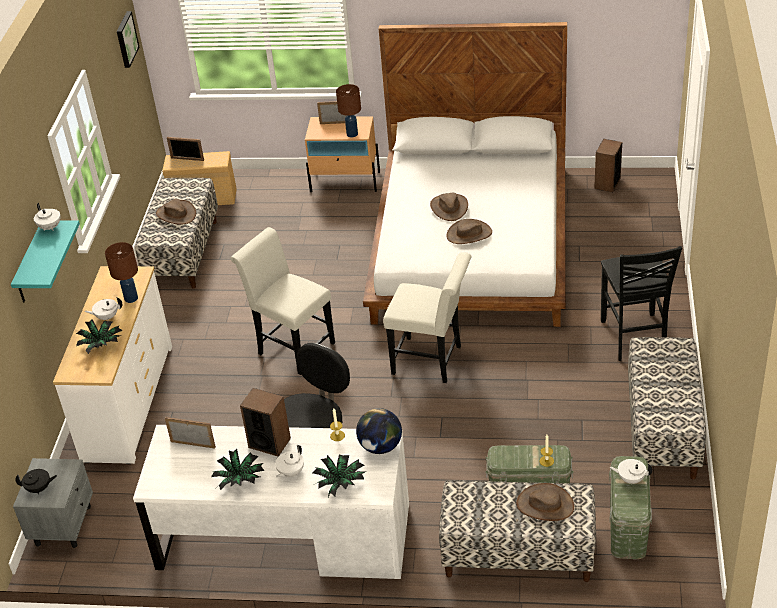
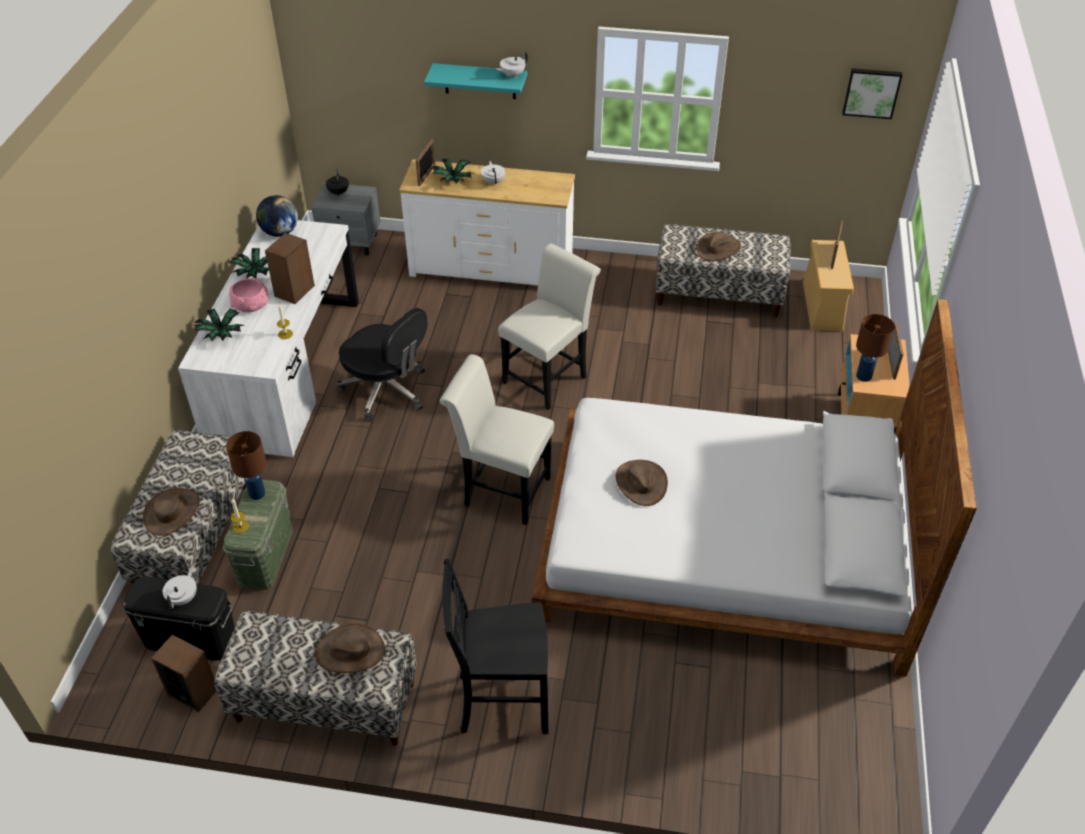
camera: 90 degrees right, 5 degrees up
(131, 298) = (518, 194): brown table lamp -> brown table lamp (257, 493)
(193, 444) = (313, 246): picture frame -> picture frame (427, 175)
(290, 472) = (250, 304): white teapot -> pink bowl
(380, 446) = (257, 362): globe -> globe (280, 232)
(432, 361) = (501, 490): white chair -> white chair turned 90 degrees clockwise
(449, 207) = (699, 466): brown hat -> brown hat (350, 651)
(607, 183) = (870, 729): speaker -> speaker (193, 691)
(627, 527) = (190, 638): green storage box -> black storage box

